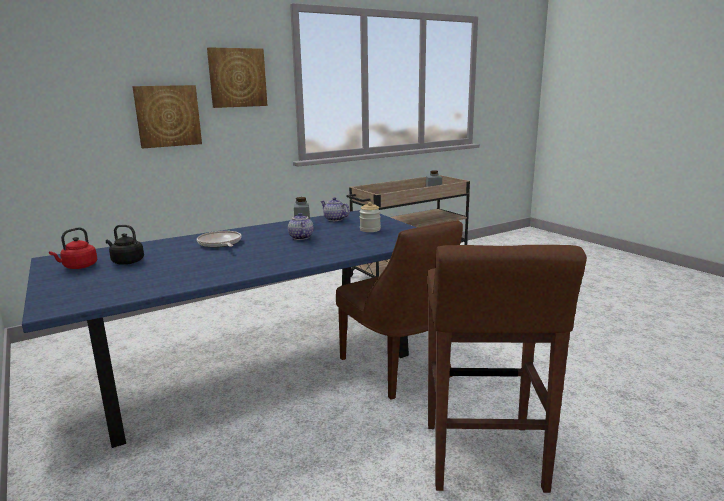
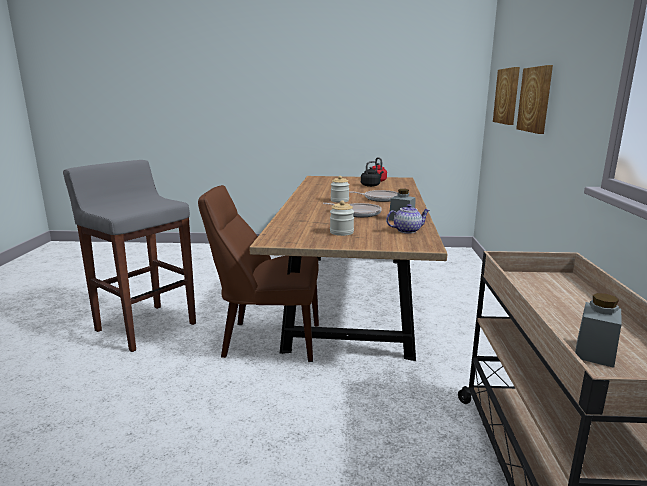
camera: 125 degrees right, 0 degrees up
(237, 78) = (579, 52): picture -> picture (507, 96)
(250, 253) = (339, 200): none -> jar
(258, 363) = (352, 297): blue dining table -> brown dining table
(300, 237) = (358, 213): teapot -> frying pan
(483, 458) = (145, 326): brown stool -> grey stool

